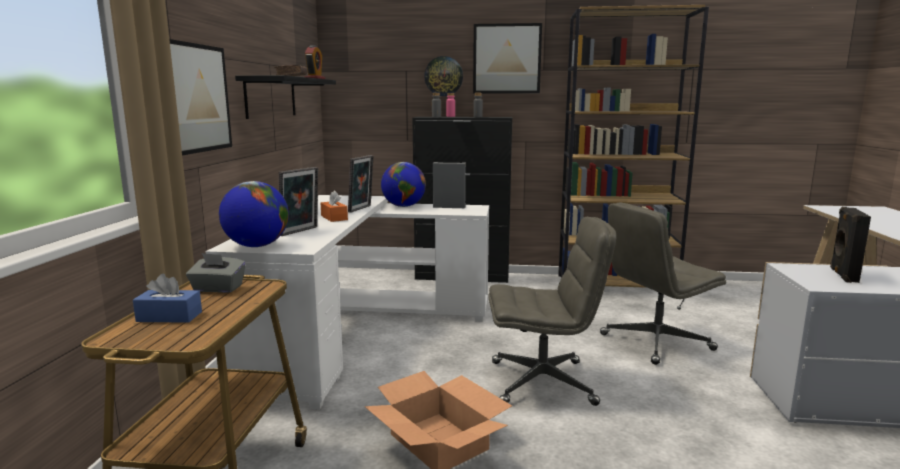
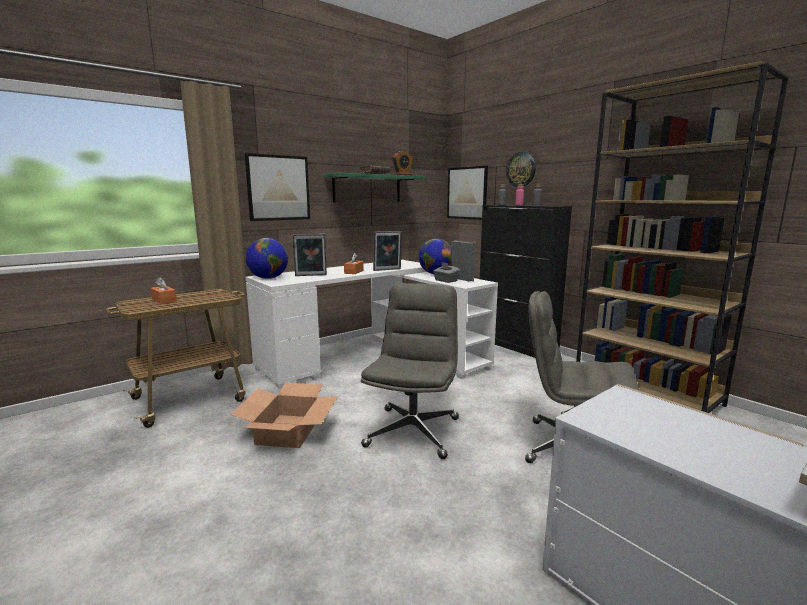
camera: 45 degrees right, 0 degrees up
(169, 317) = (164, 300): blue tissue box -> orange tissue box
(217, 289) = (212, 295): grey tissue box -> grey tissue box (445, 281)
(271, 97) = (367, 188): black shelf -> green shelf
(507, 59) = (572, 150): picture -> picture (467, 193)
(543, 382) = (413, 431): grey office chair -> grey office chair turned 120 degrees counterclockwise
(842, 275) = (666, 424): black speaker -> none

